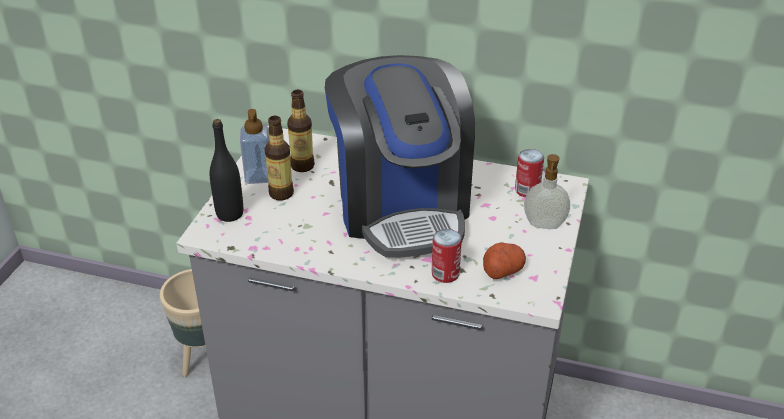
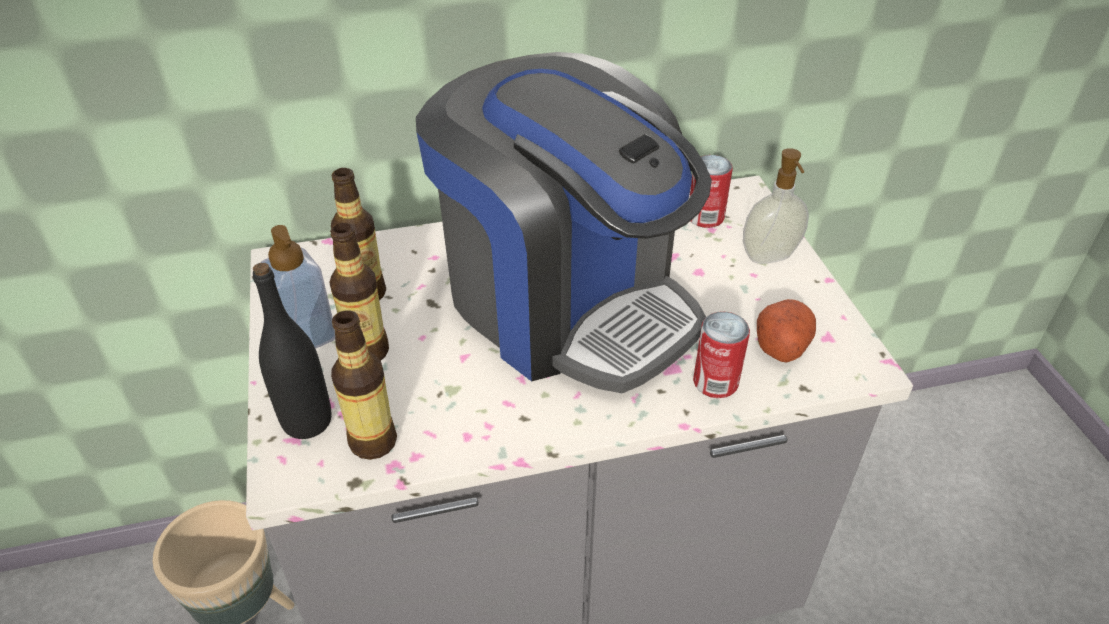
camera: 30 degrees left, 5 degrees up
(252, 234) = (373, 442): none -> bottle

